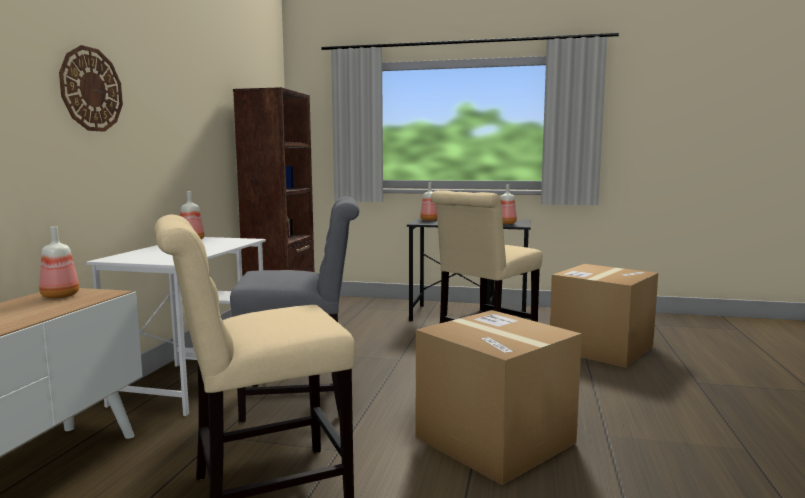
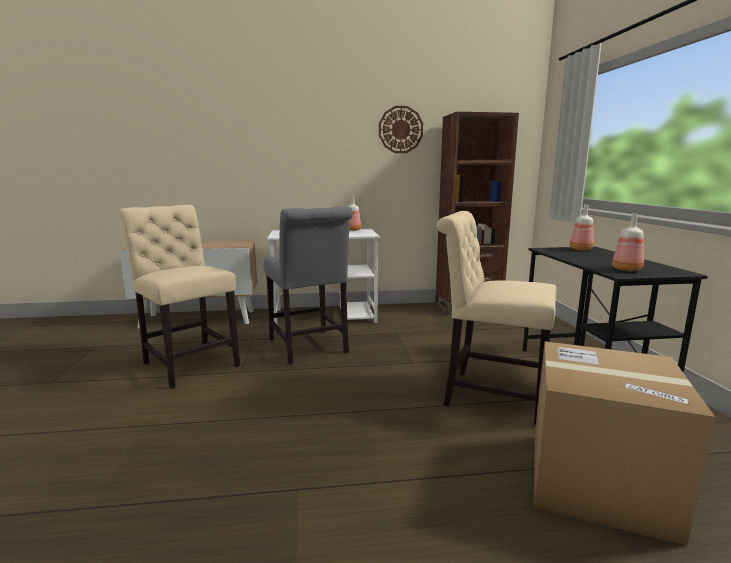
camera: 70 degrees right, 5 degrees up
(61, 296) = (233, 243): bottle -> none
(91, 89) = (290, 134): wall clock -> wall clock (400, 129)
(495, 440) = (269, 425): cardboard box -> none

